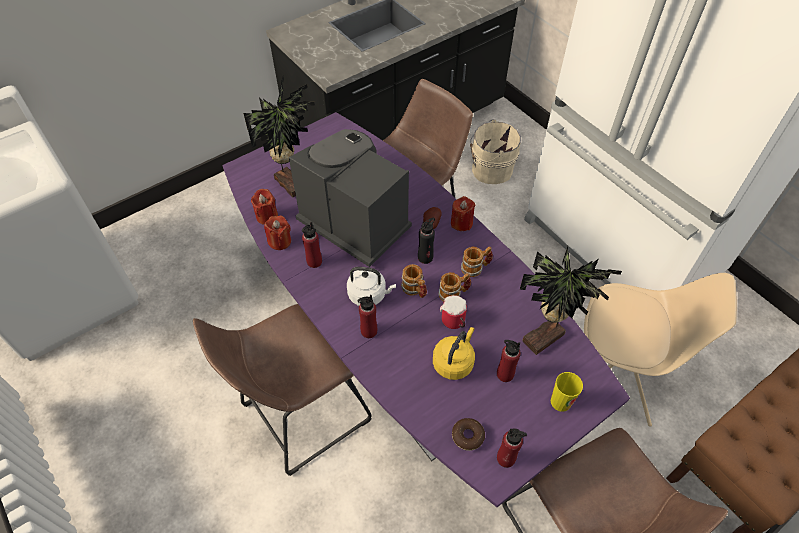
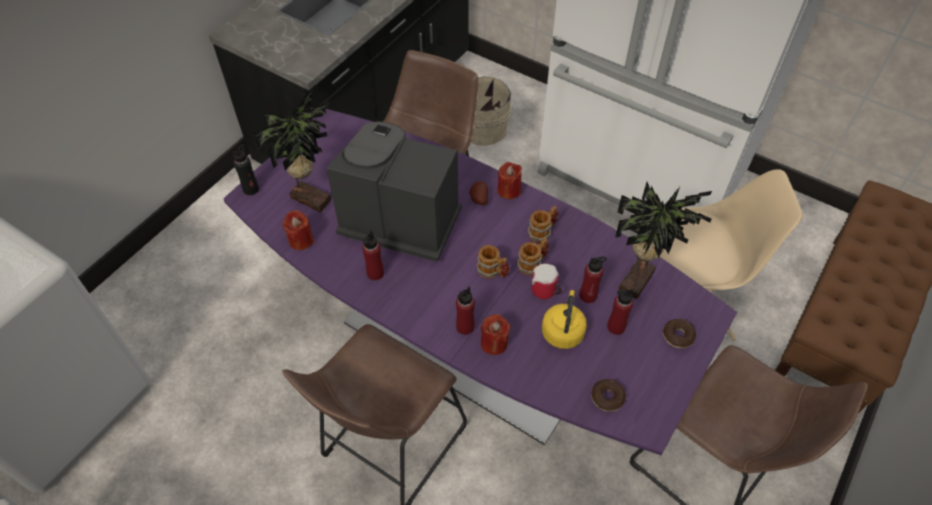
camera: 20 degrees left, 0 degrees up
(280, 241) = (328, 263): red candle -> red candle (494, 343)
(369, 295) = (448, 290): white kettle -> none
(425, 257) = (488, 235): black bottle -> black bottle (251, 189)
(506, 458) = (651, 406): red bottle -> red bottle (588, 296)
(560, 402) = (678, 336): cup -> donut

